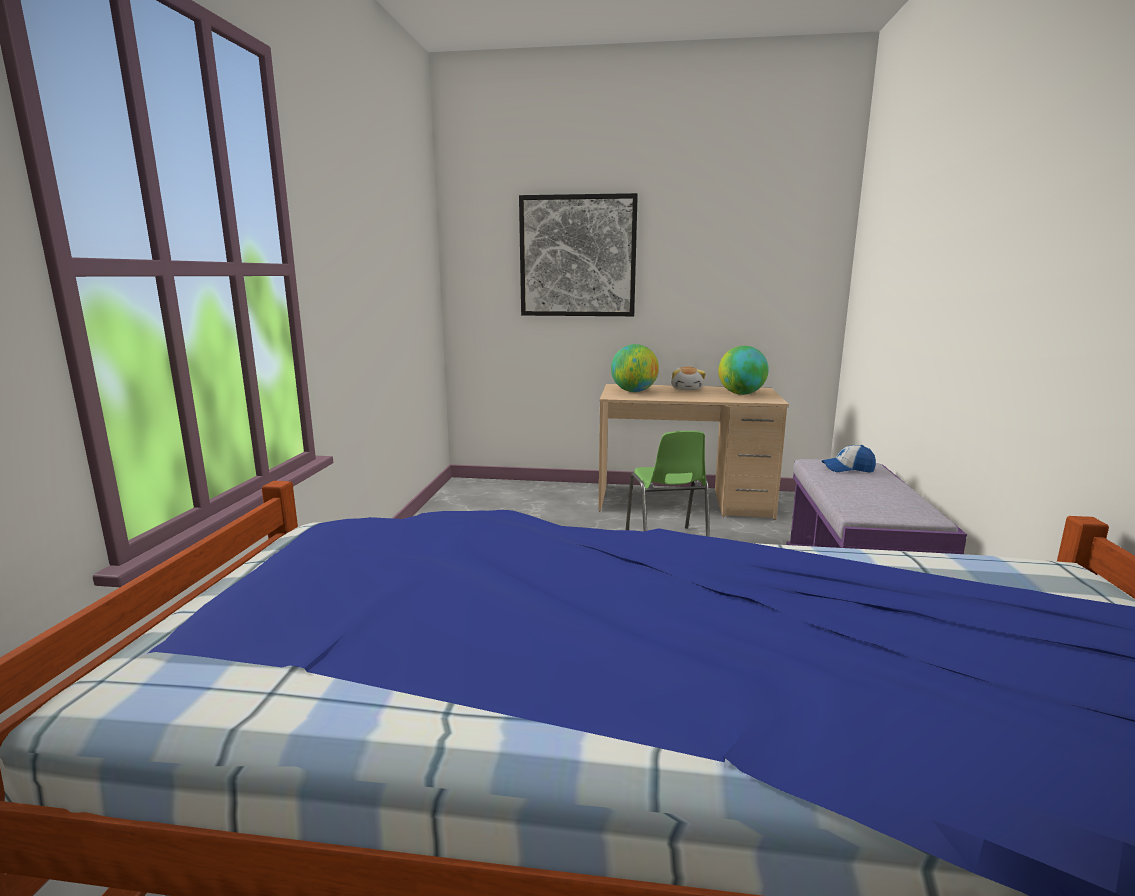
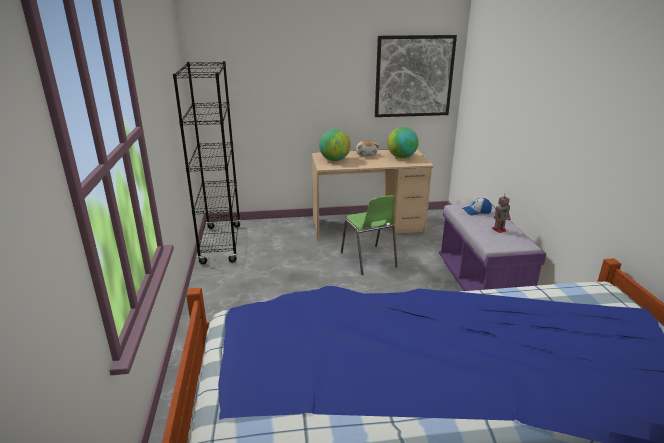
camera: 15 degrees left, 10 degrees up
(457, 503) = (221, 244): none -> black bookcase
(577, 256) = (287, 66): picture -> picture (414, 76)
(881, 493) = (499, 229): none -> toy robot

